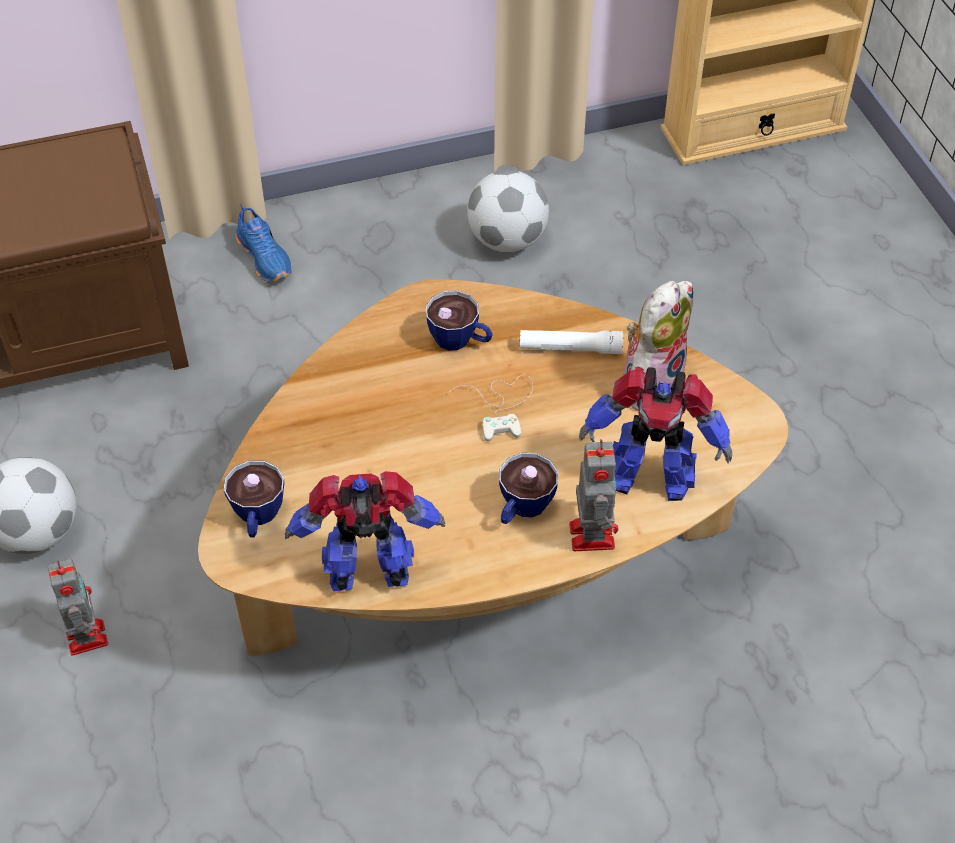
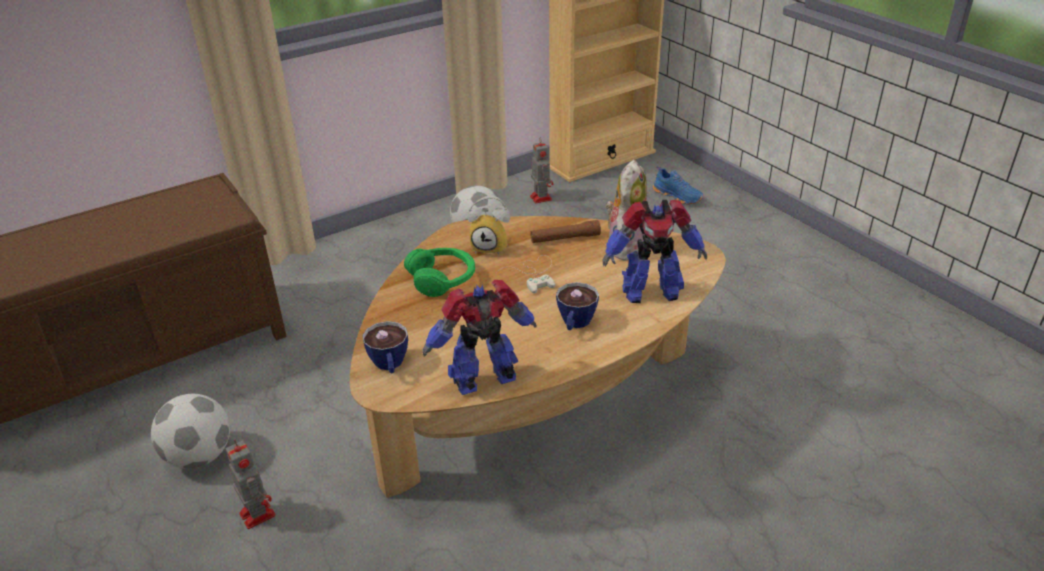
camera: 15 degrees left, 15 degrees down
(266, 257) = (322, 269): blue shoe -> blue shoe (678, 196)
(373, 385) = (442, 279): none -> green headphones
(460, 341) = (491, 247): cup -> alarm clock
(570, 348) = (565, 238): white flashlight -> brown flashlight
(591, 533) = (628, 327): toy robot -> toy robot (540, 197)

